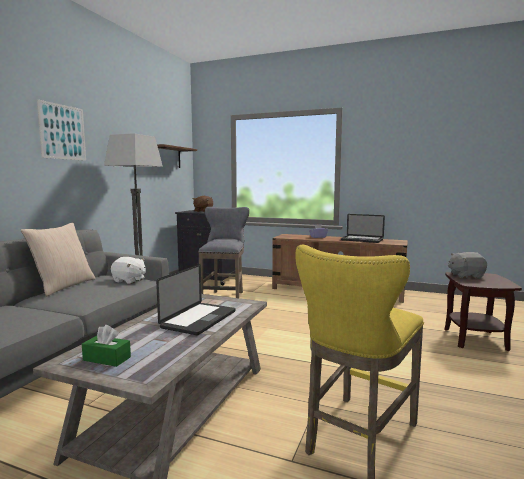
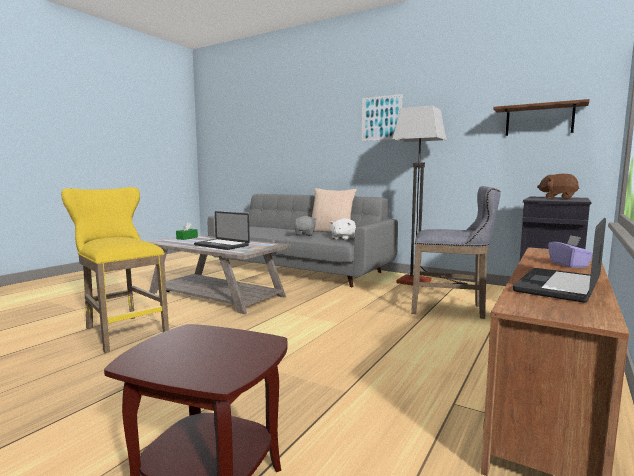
camera: 100 degrees right, 0 degrees up
(465, 276) = (240, 346): grey plush toy -> grey plush toy (305, 234)

